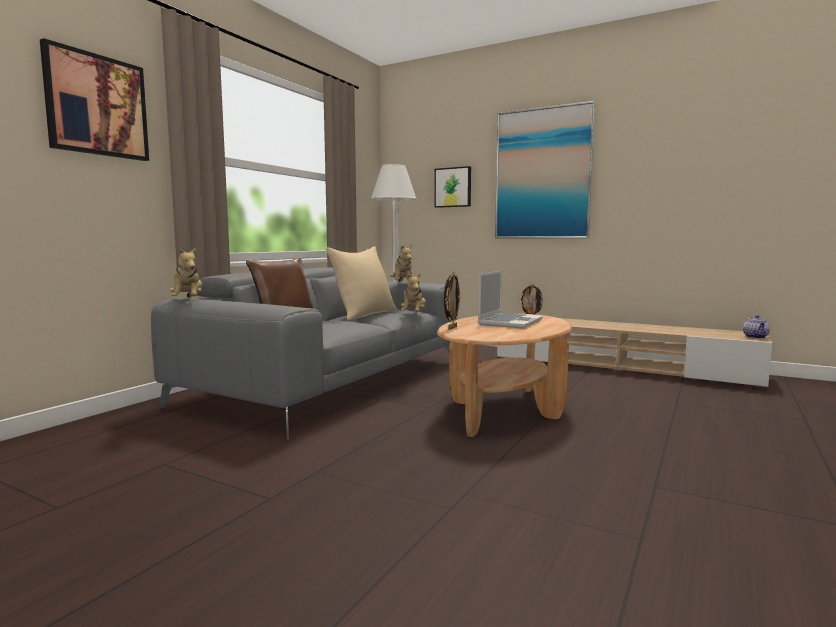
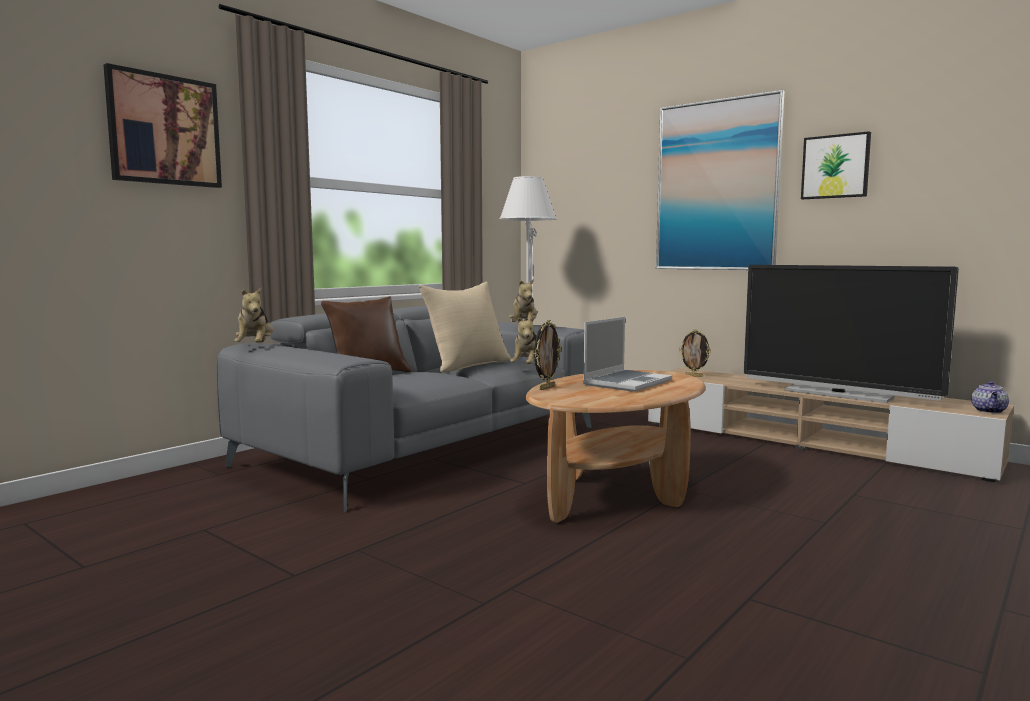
camera: 10 degrees right, 0 degrees up
(453, 187) = (606, 203): picture -> picture (835, 166)
(644, 329) = (838, 394): none -> television

